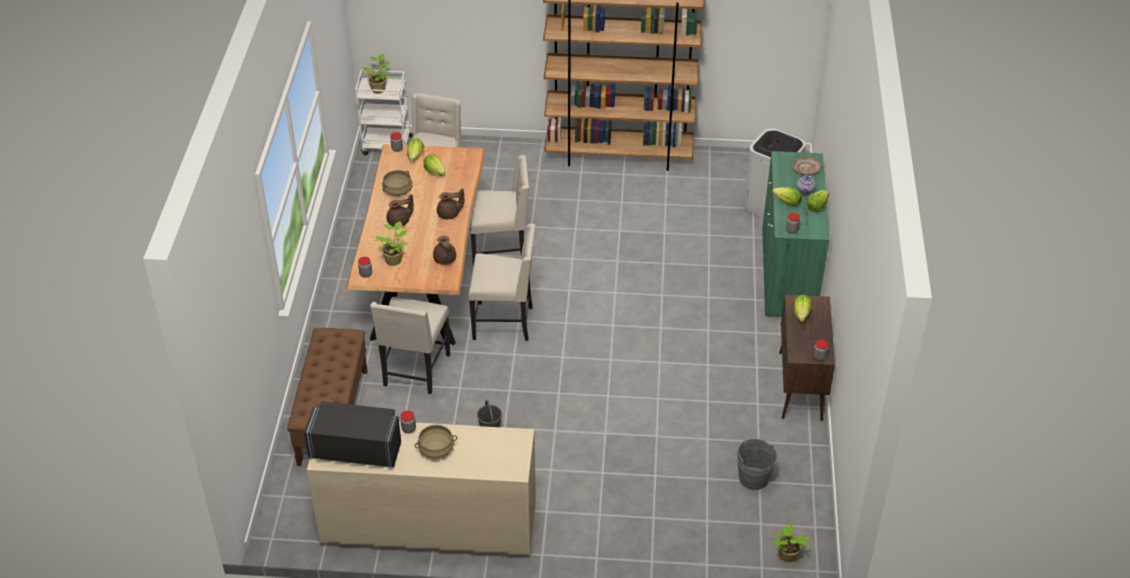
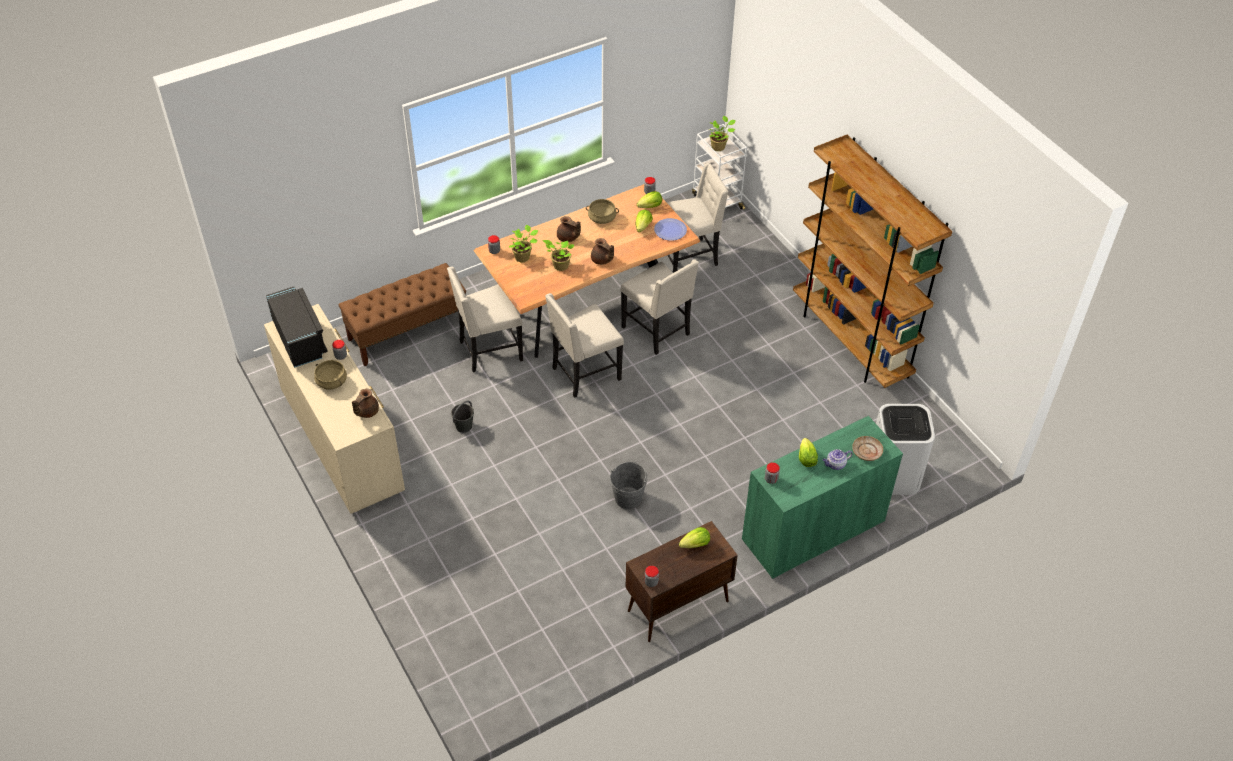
camera: 55 degrees right, 5 degrees up
(445, 260) = (548, 285): brown teapot -> brown teapot (366, 411)
(456, 159) = (670, 230): none -> plate
(504, 322) = (584, 374): beige chair -> beige chair turned 90 degrees clockwise
(753, 478) = (542, 623): grey bucket -> grey bucket (628, 498)
(787, 556) = (472, 688): potted plant -> potted plant (559, 266)
(817, 206) = (821, 483): lettuce -> none

